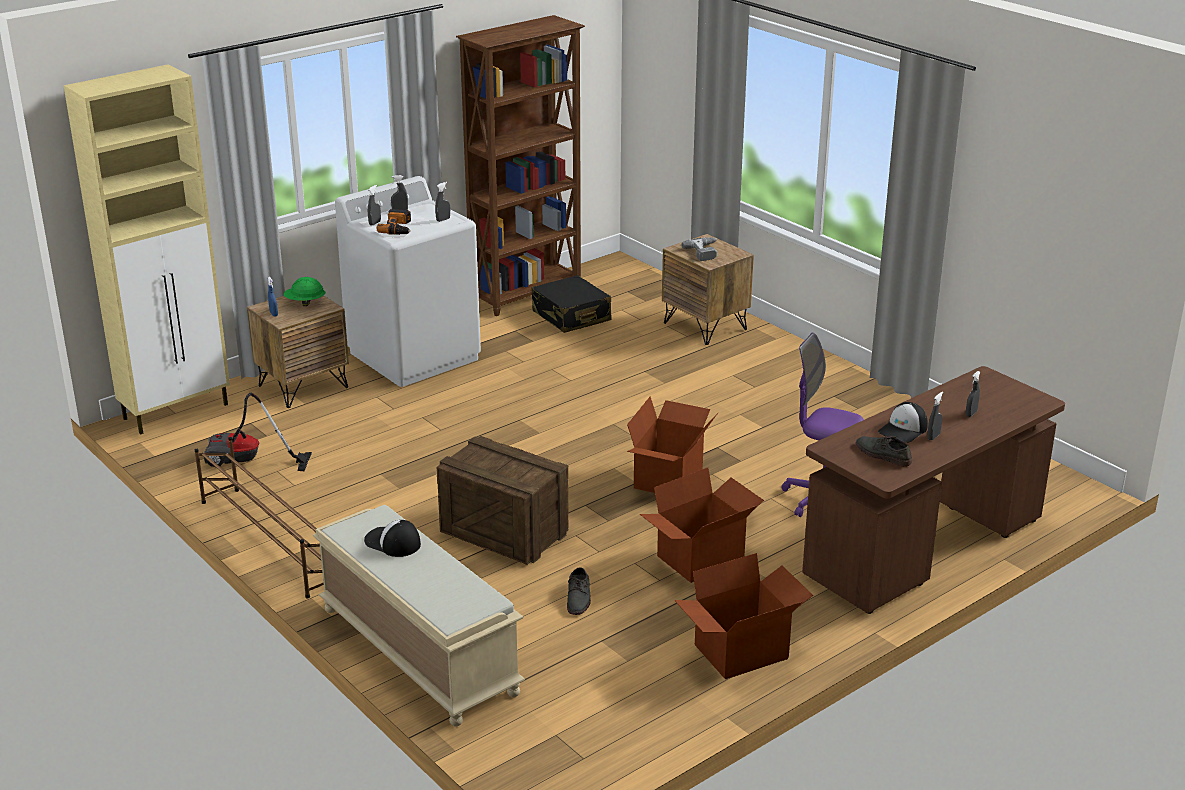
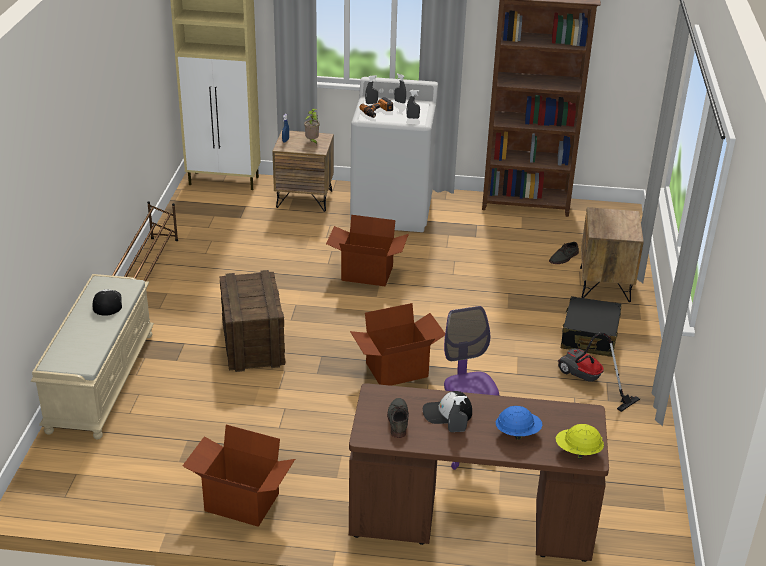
camera: 45 degrees right, 5 degrees up
(247, 462) = (207, 227): vacuum cleaner -> vacuum cleaner (588, 381)
(305, 303) = (312, 142): green hard hat -> potted plant
(571, 316) = (527, 233): black suitcase -> black suitcase (589, 337)
(579, 598) = (221, 408): grey shoe -> grey shoe (564, 257)
(701, 559) = (323, 432): cardboard box -> cardboard box (366, 274)
(705, 252) = (611, 223): power drill -> none
(971, 414) = (517, 432): grey spray bottle -> blue hard hat
(1027, 402) = (578, 451): none -> yellow hard hat

